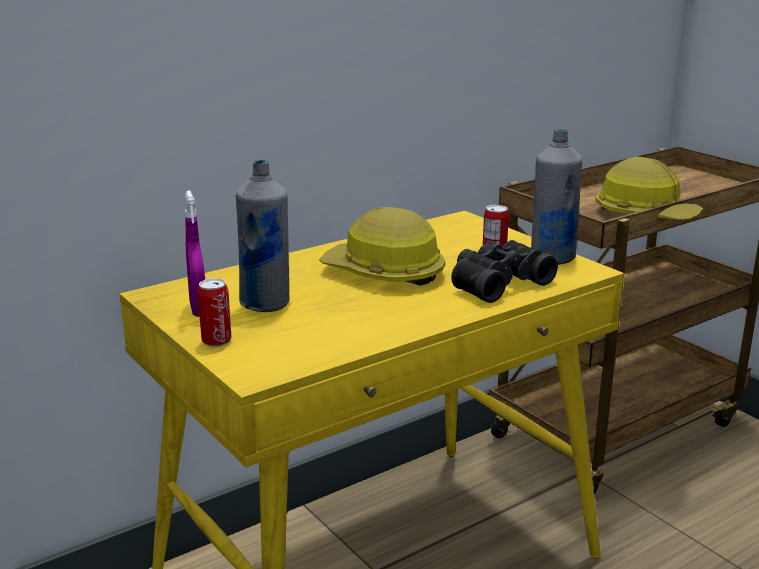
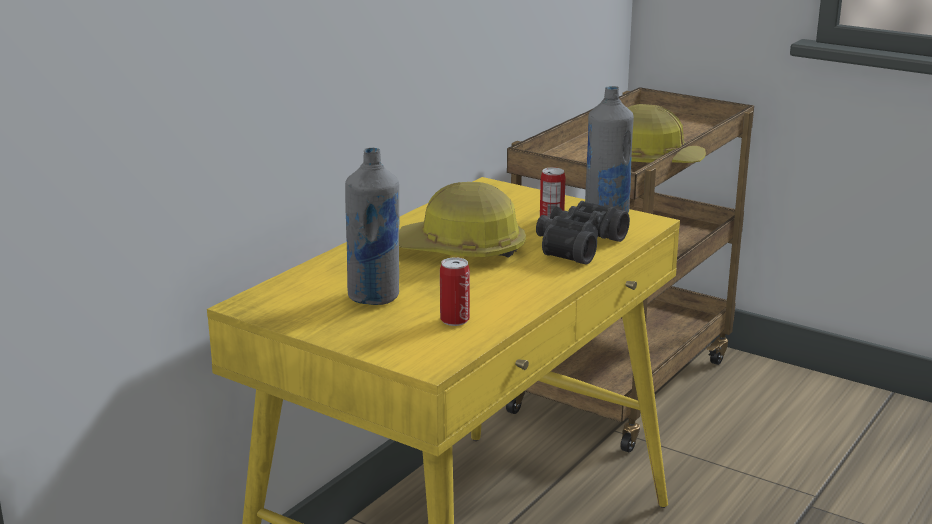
camera: 20 degrees left, 0 degrees up
(198, 309) = (311, 312): purple spray bottle -> none
(216, 341) = (361, 339): can -> can (454, 320)

